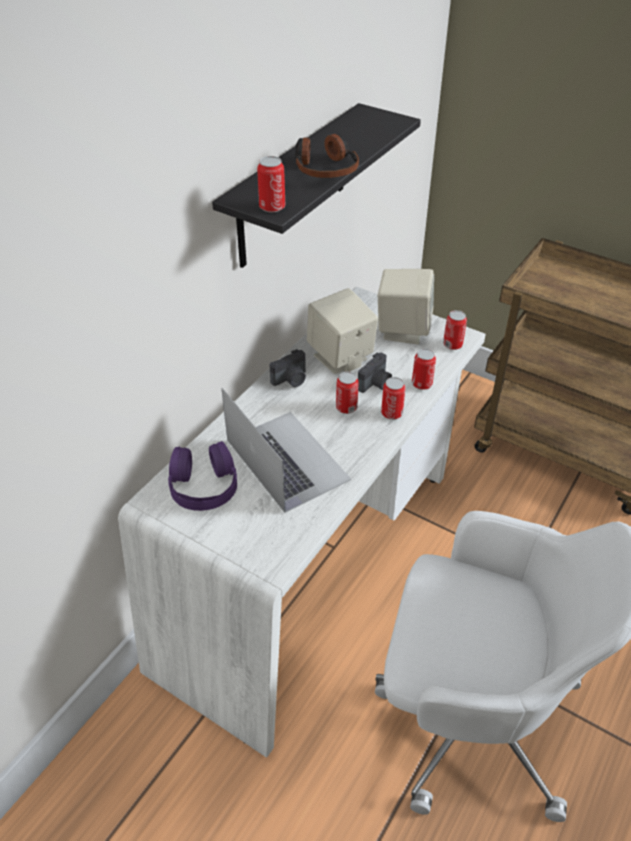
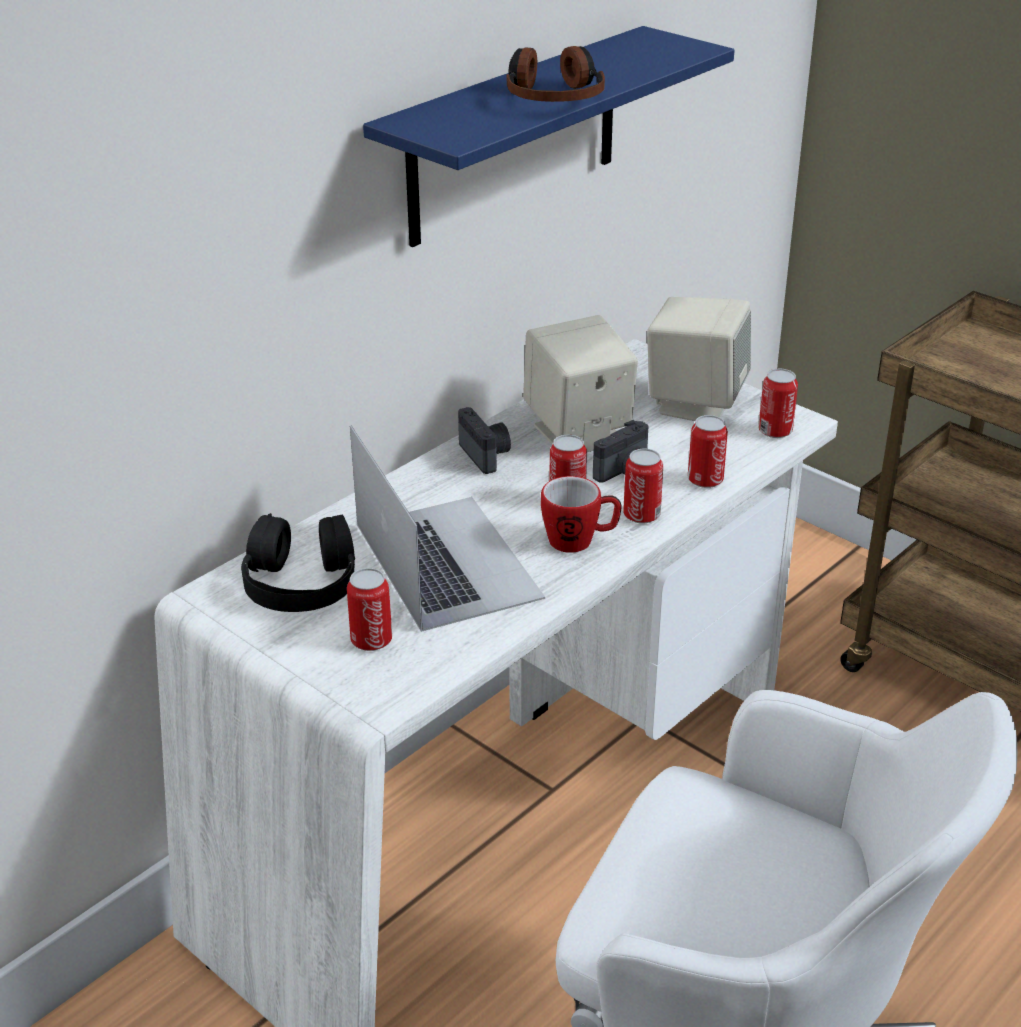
camera: 10 degrees right, 10 degrees down
(203, 485) = (301, 581): purple headphones -> black headphones
(272, 207) = (451, 134): can -> can (371, 640)
(291, 380) = (486, 455): camera -> camera turned 90 degrees counterclockwise
(293, 187) = (514, 137): black shelf -> blue shelf
(361, 436) = (580, 541): none -> mug

